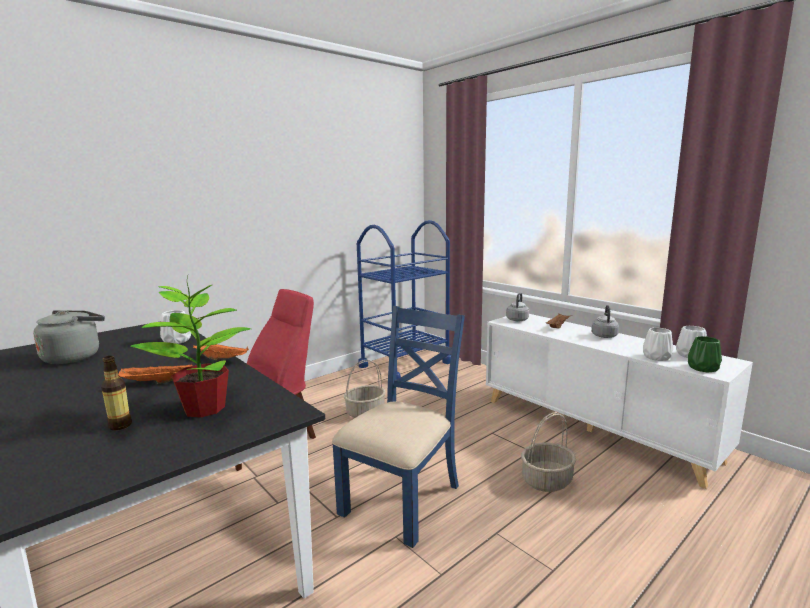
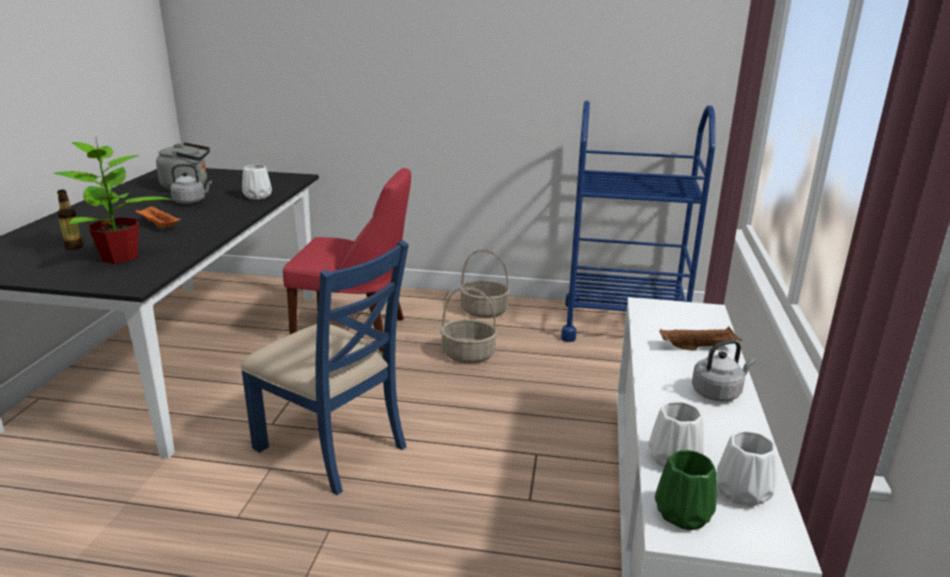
camera: 50 degrees right, 10 degrees up
(223, 359) = (230, 224): orange tray -> none
(403, 499) = (332, 447): blue chair -> blue chair turned 45 degrees clockwise
(517, 319) = (677, 312): grey kettle -> grey kettle (191, 201)
(546, 480) = (472, 535): basket -> basket (484, 311)

